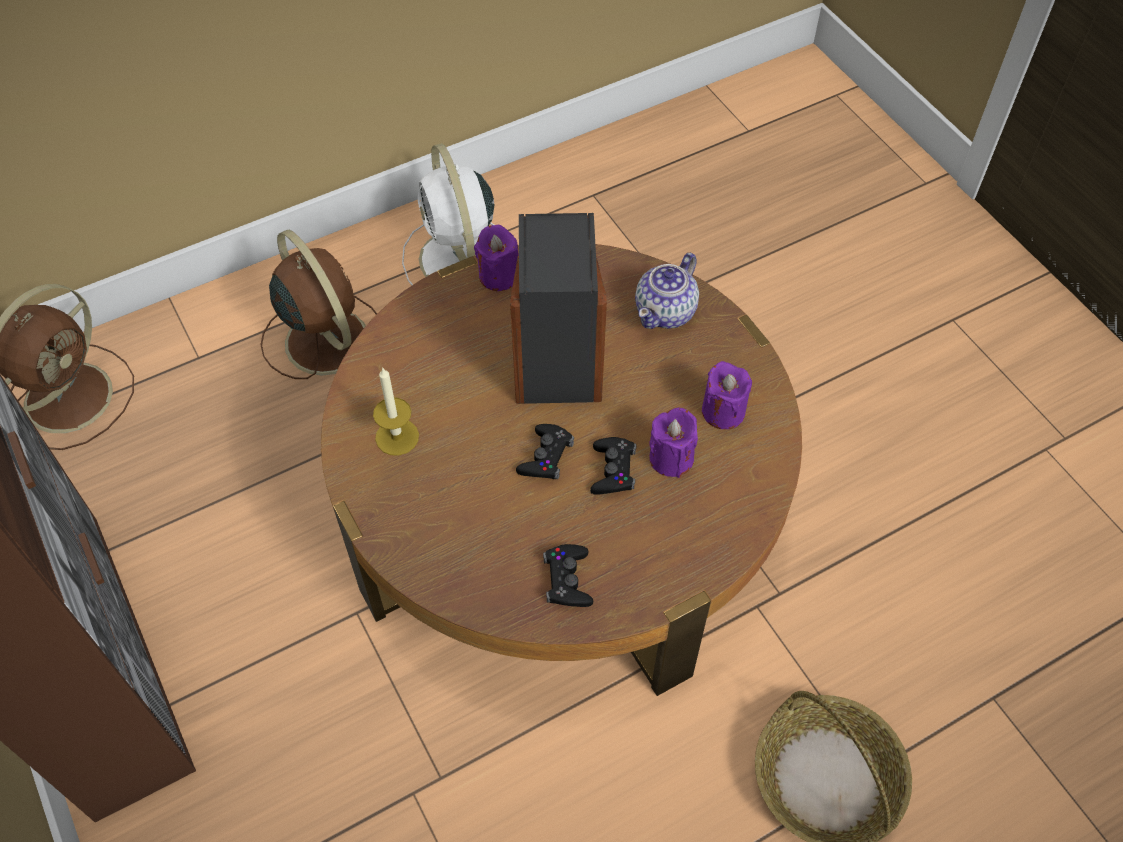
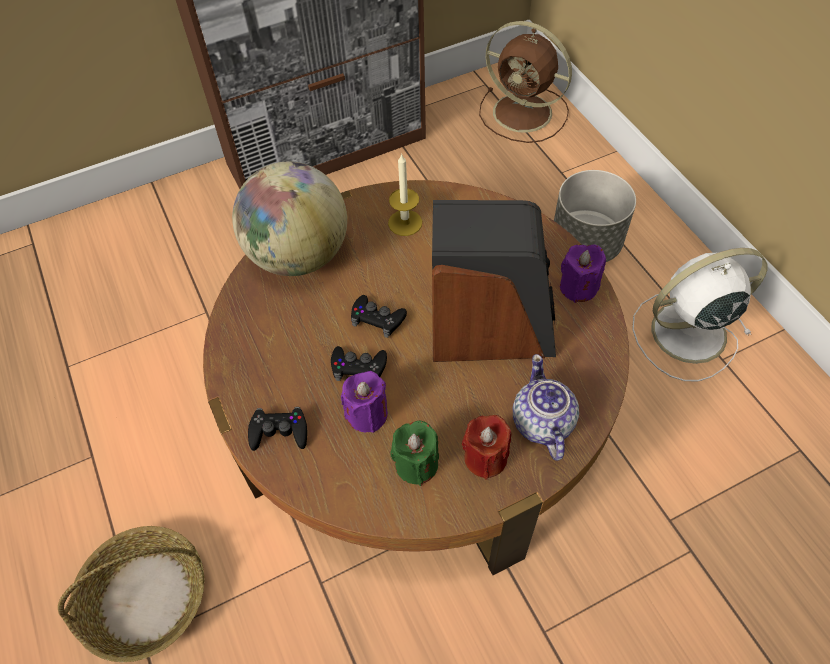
camera: 95 degrees right, 0 degrees up
(325, 339) = (585, 243): brown fan -> grey planter
(447, 551) = (298, 255): none -> globe
(567, 580) = (259, 330): black game controller -> black game controller (279, 432)
(666, 311) = (542, 423): teapot -> teapot turned 45 degrees clockwise
(708, 356) = (485, 458): none -> red candle
(723, 411) = (416, 464): purple candle -> green candle

